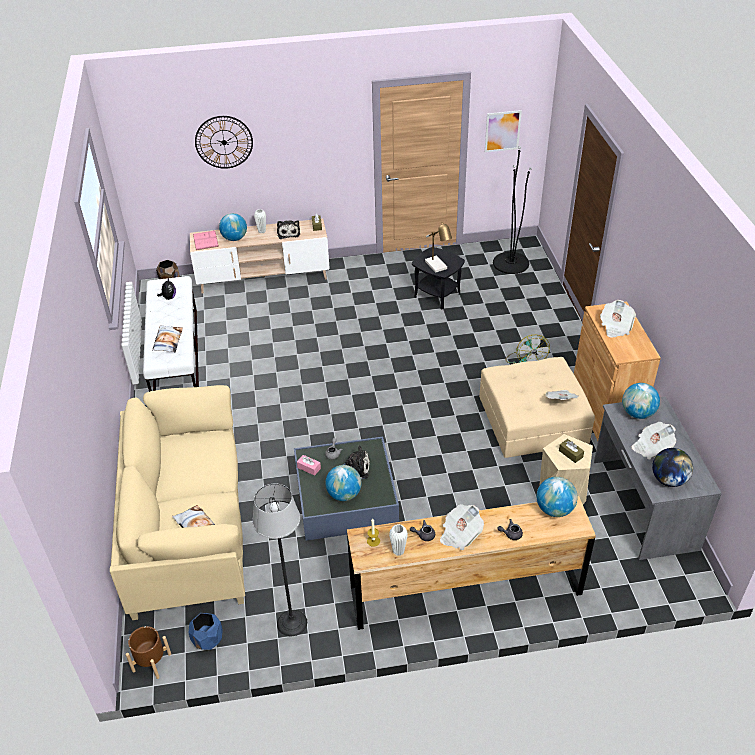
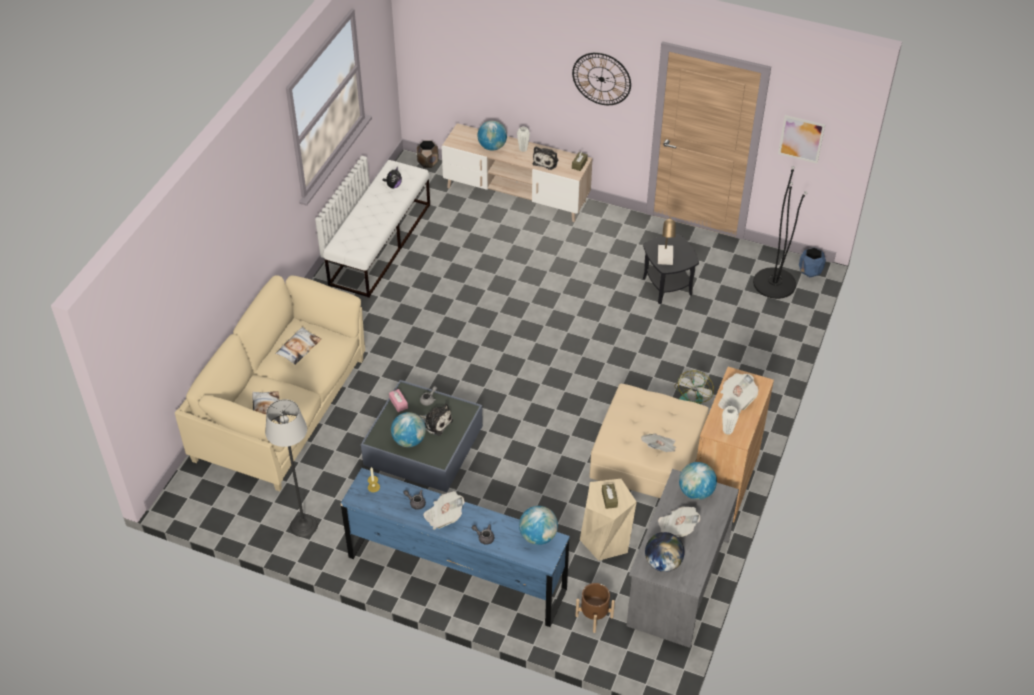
camera: 30 degrees right, 5 degrees up
(151, 662) = (184, 501): brown planter -> brown planter (594, 616)
(167, 341) = (361, 230): pillow -> pillow (298, 348)
(205, 240) = (464, 138): pink book -> none
(208, 640) = (234, 506): blue planter -> blue planter (810, 271)
(224, 142) = (503, 50): wall clock -> wall clock (601, 79)
(398, 551) = (385, 505): white vase -> white vase (727, 430)
(465, 591) = (457, 573): brown dresser -> blue dresser

